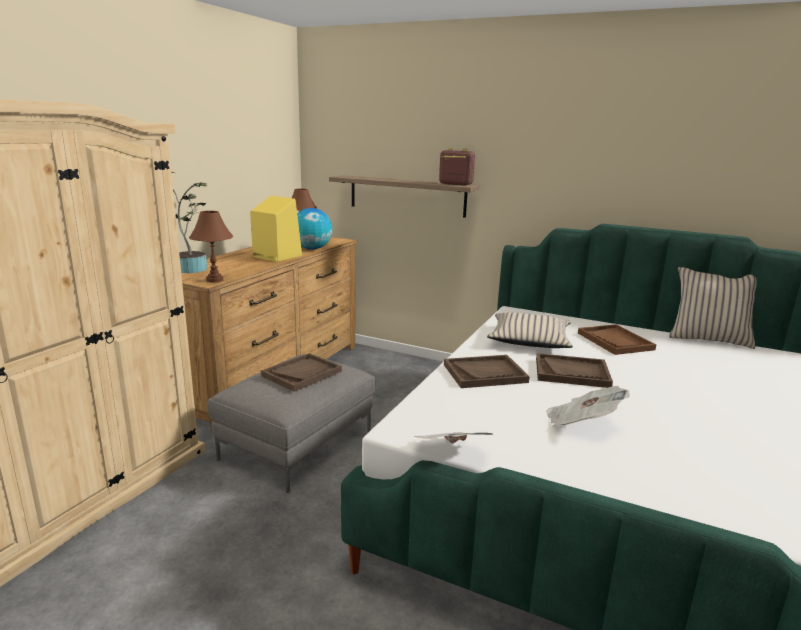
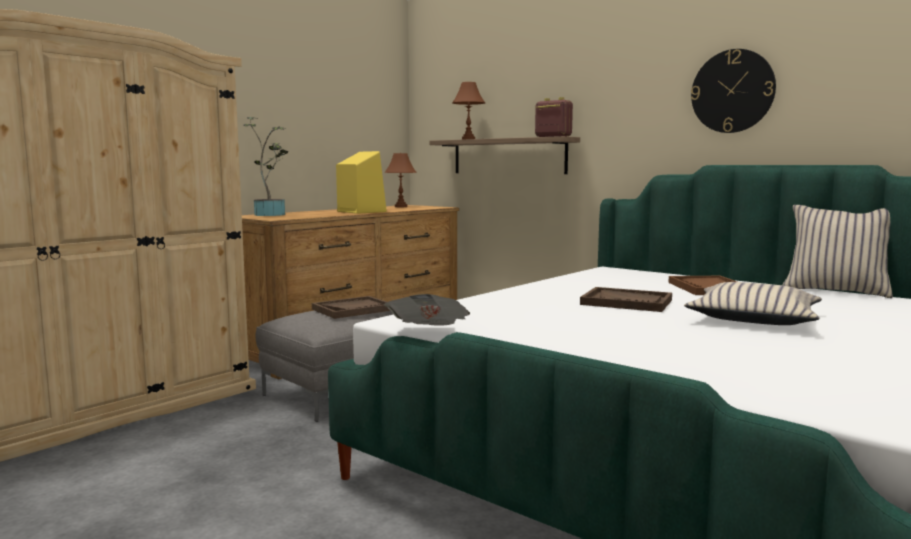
camera: 15 degrees right, 10 degrees down
(215, 280) = (283, 218): brown table lamp -> brown table lamp (468, 139)
(312, 249) = (403, 209): globe -> none
(485, 373) = (525, 299): brown tray -> none
(529, 340) = (603, 284): beige pillow -> beige pillow (753, 319)
(581, 423) = (595, 327): newspaper -> none
(626, 159) = (732, 91): none -> wall clock

